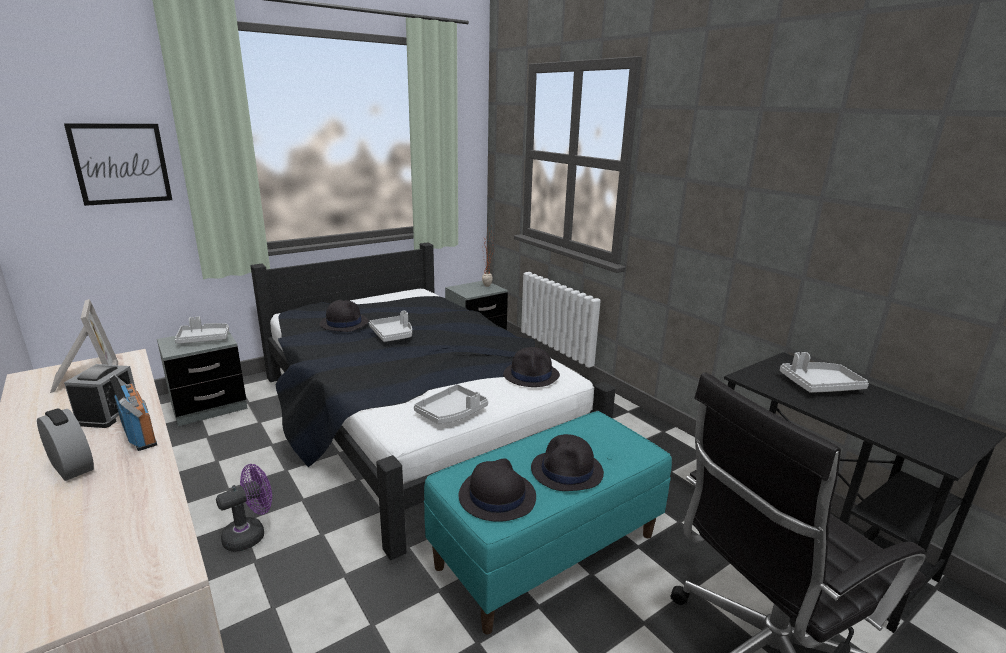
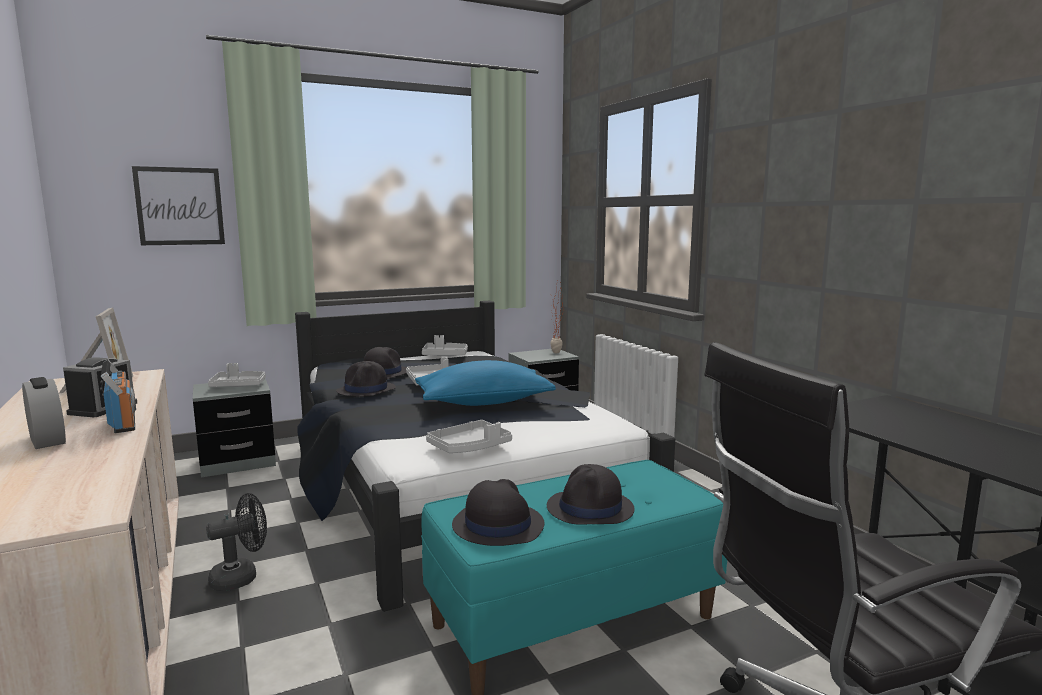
camera: 10 degrees right, 10 degrees down
(251, 534) = (241, 577): purple fan -> black fan
(448, 357) = (483, 402): none -> blue pillow
(531, 375) = (575, 421): black hat -> black hat (366, 390)
(819, 385) = (924, 422): grey tray -> grey tray (445, 355)

